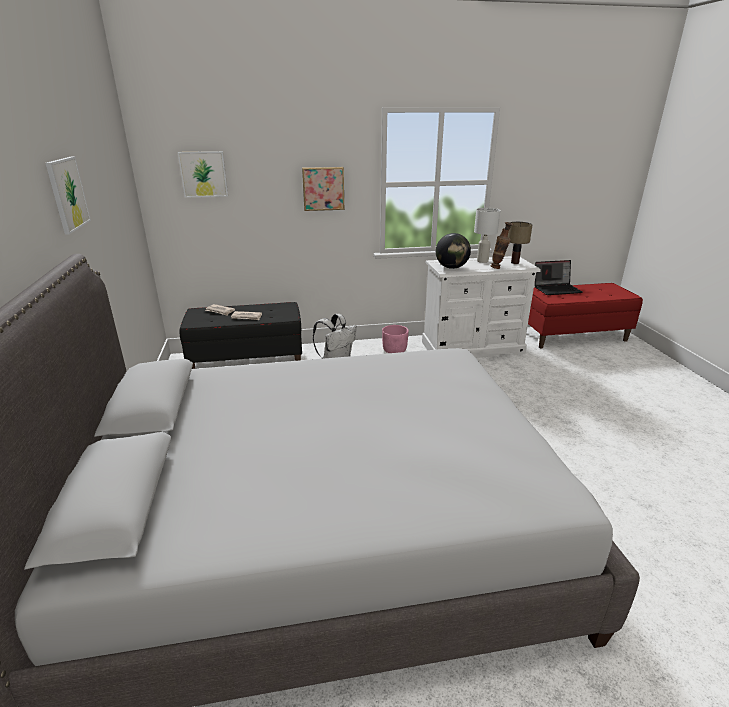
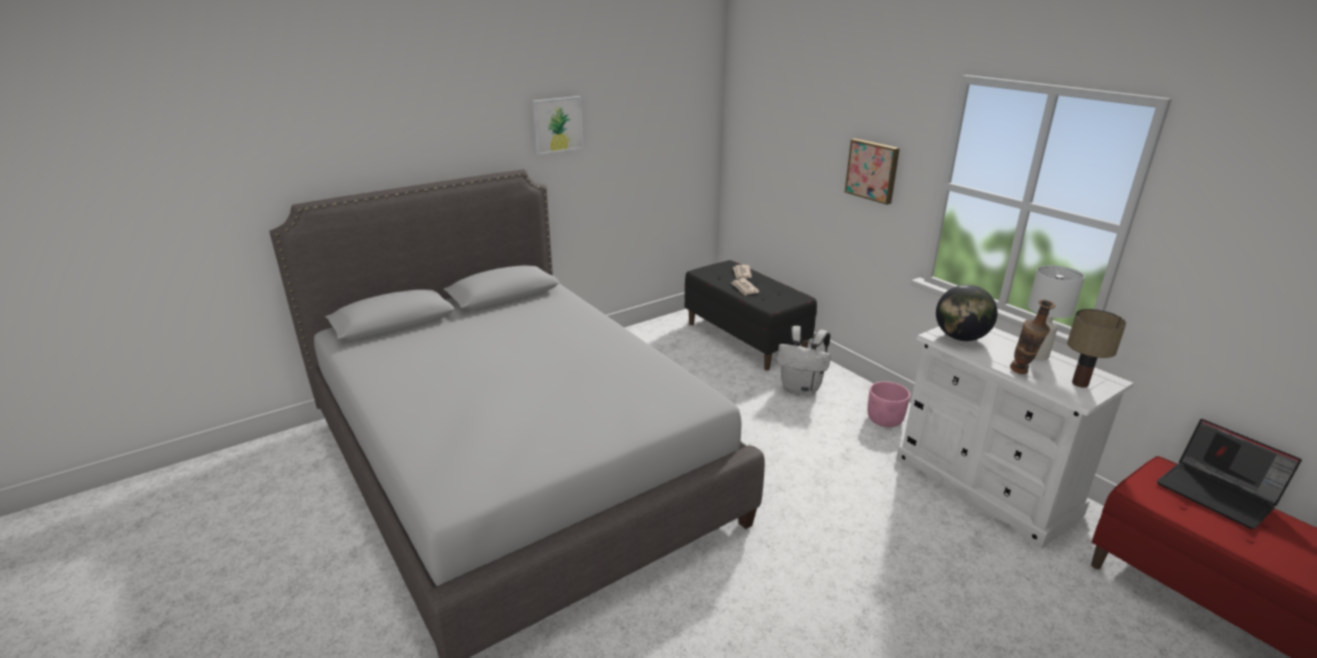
camera: 65 degrees right, 0 degrees up
(203, 174) = (769, 125): picture -> none

